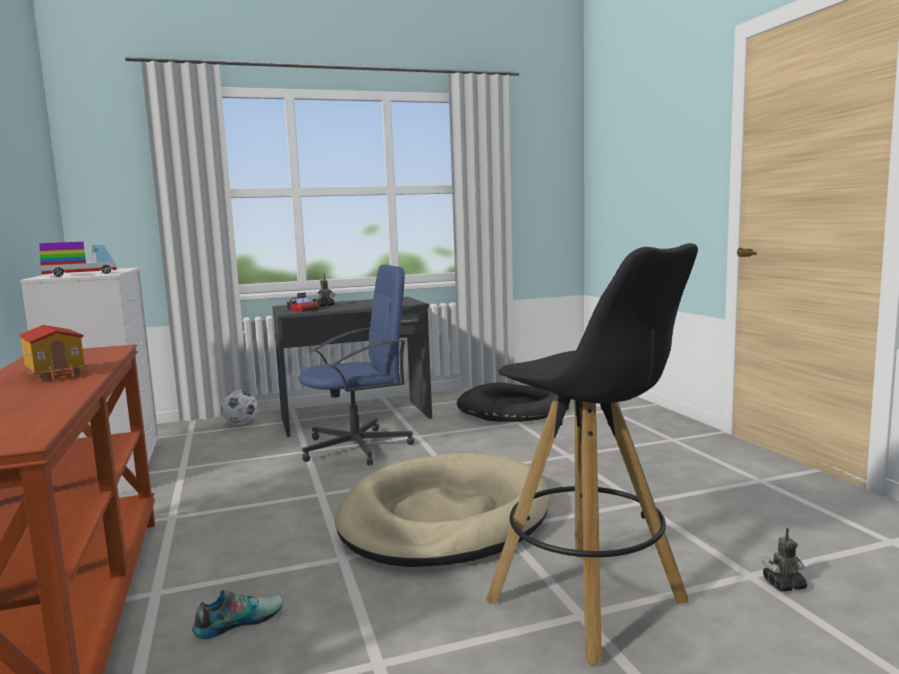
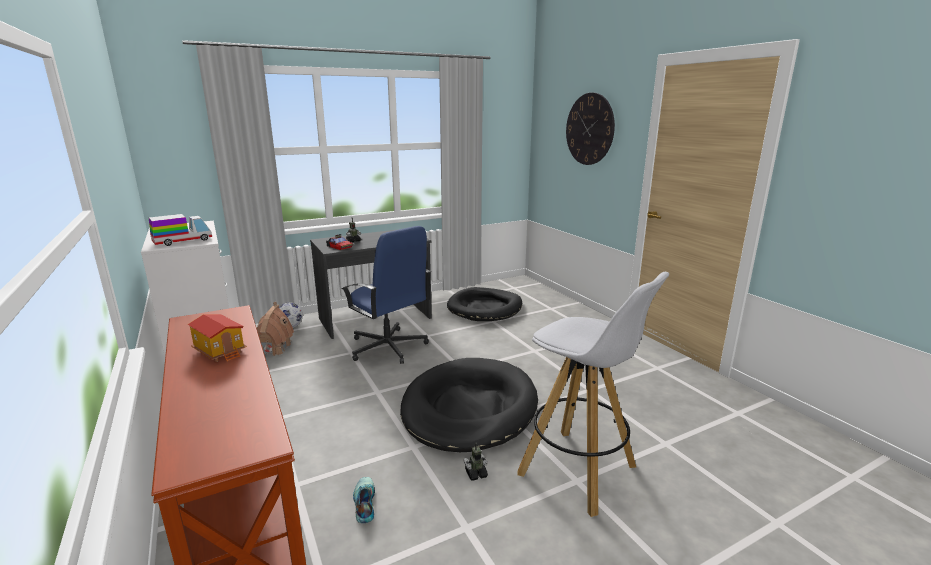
camera: 10 degrees left, 10 degrees up
(208, 445) = (274, 348): none -> toy house
(239, 621) = (363, 503): shoe -> shoe turned 60 degrees counterclockwise
(358, 447) = (388, 347): blue office chair -> blue office chair turned 75 degrees clockwise
(444, 517) = (469, 408): beige dog bed -> black dog bed
(589, 603) = (579, 471): black stool -> white stool
(655, 151) = (589, 129): none -> wall clock
(784, 585) = (685, 449): toy robot -> toy robot (476, 474)

